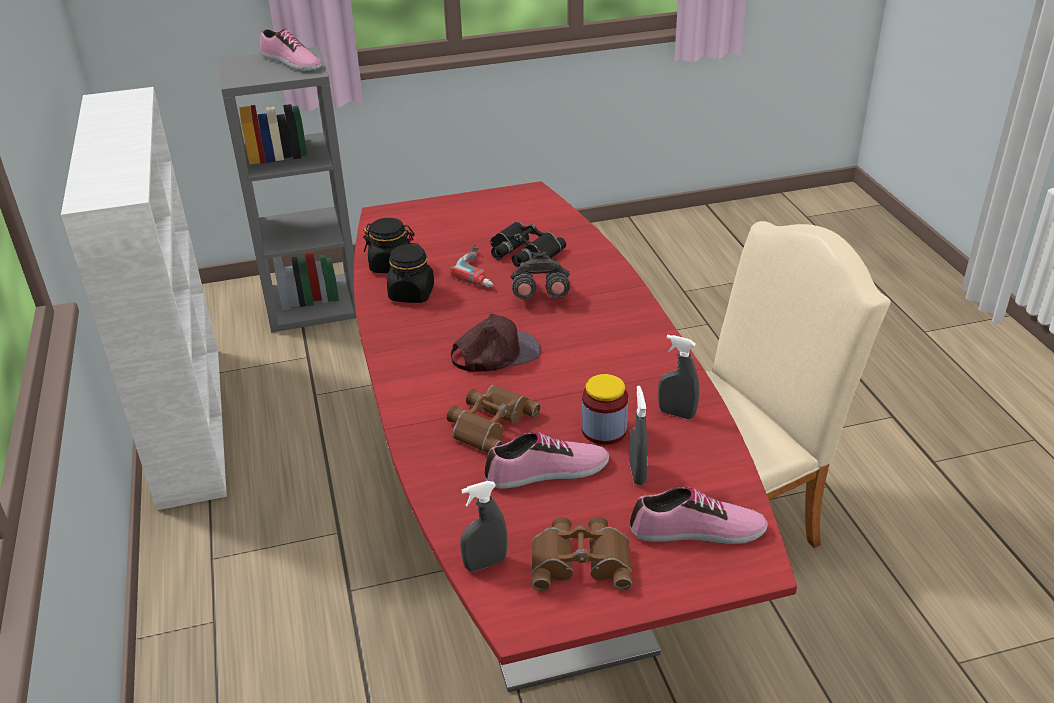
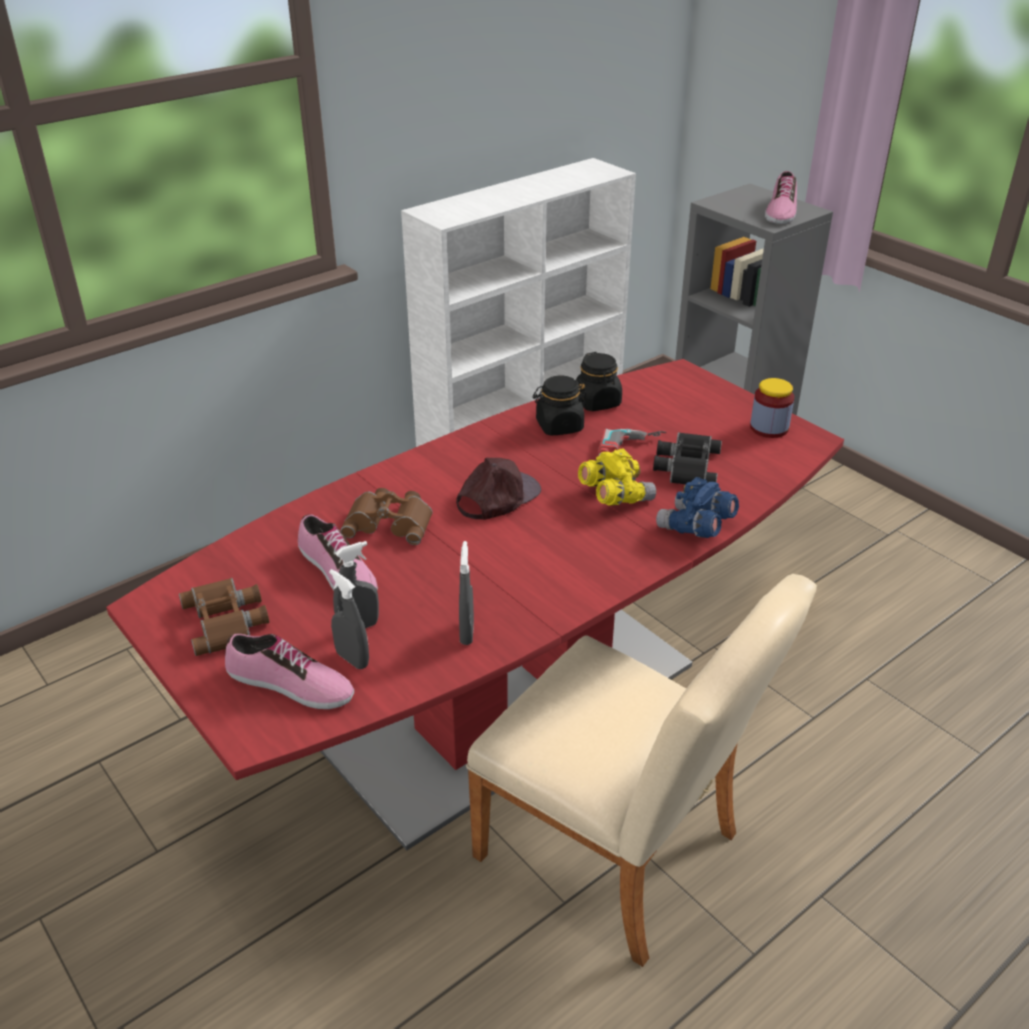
camera: 65 degrees right, 0 degrees up
(485, 563) = (207, 569): grey spray bottle -> grey spray bottle (352, 659)
(495, 353) = (497, 497): brown cap -> brown cap turned 90 degrees counterclockwise
(539, 295) = (615, 496): grey binoculars -> yellow binoculars
(604, 430) = (414, 591): jar -> jar (769, 428)
(607, 271) = (696, 527): none -> blue binoculars
(697, 531) = (289, 685): shoe -> shoe turned 45 degrees counterclockwise

